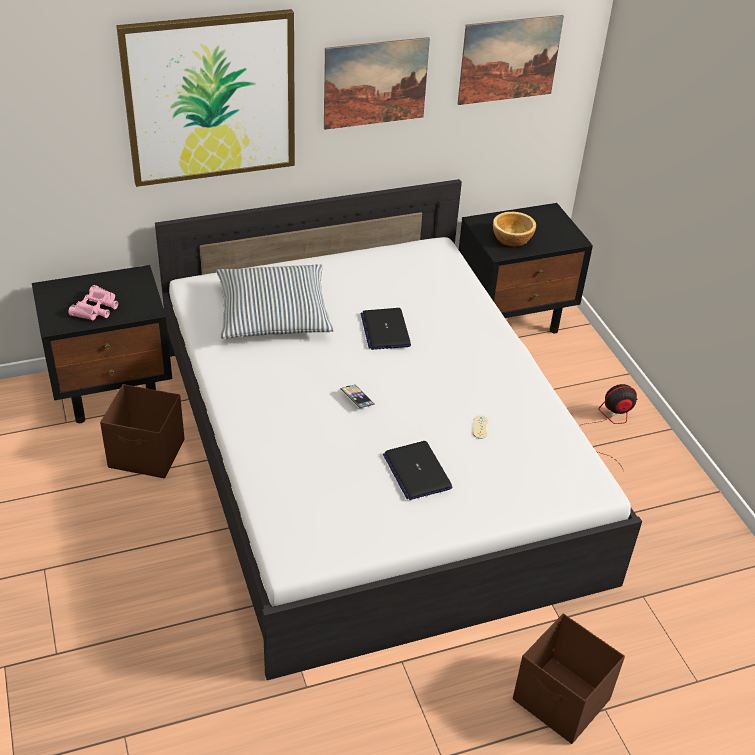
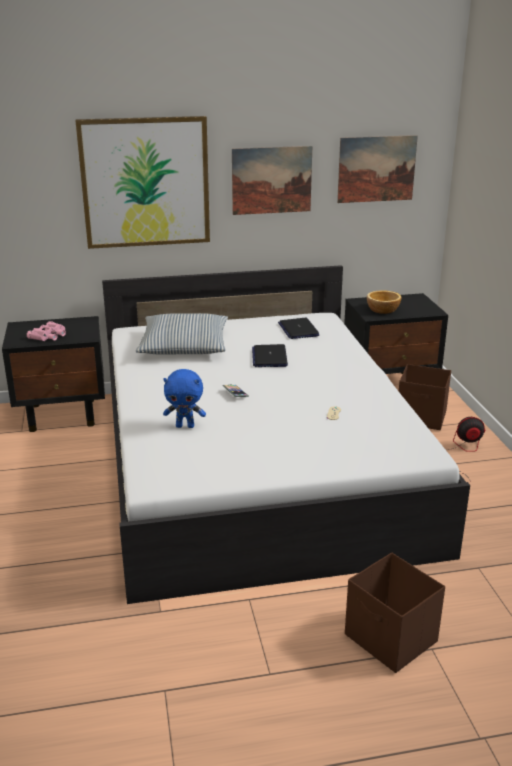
camera: 10 degrees right, 15 degrees down
(147, 454) = (76, 452): brown storage box -> brown storage box (422, 417)
(309, 459) = (185, 426): none -> blue plush toy
(417, 471) = (272, 436): laptop -> laptop (298, 329)

